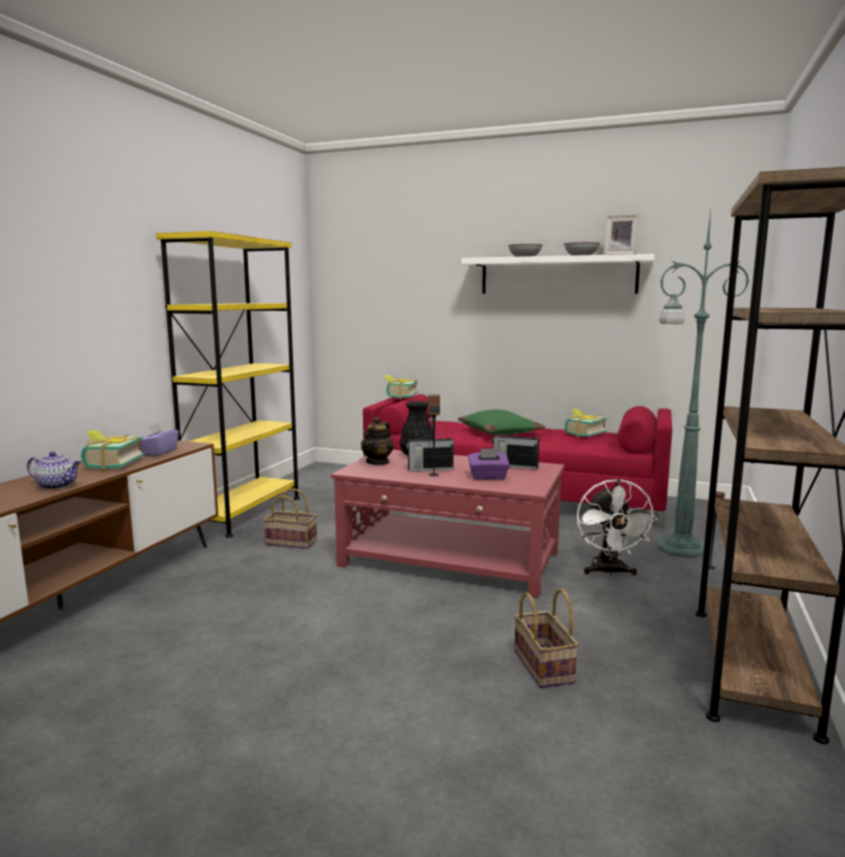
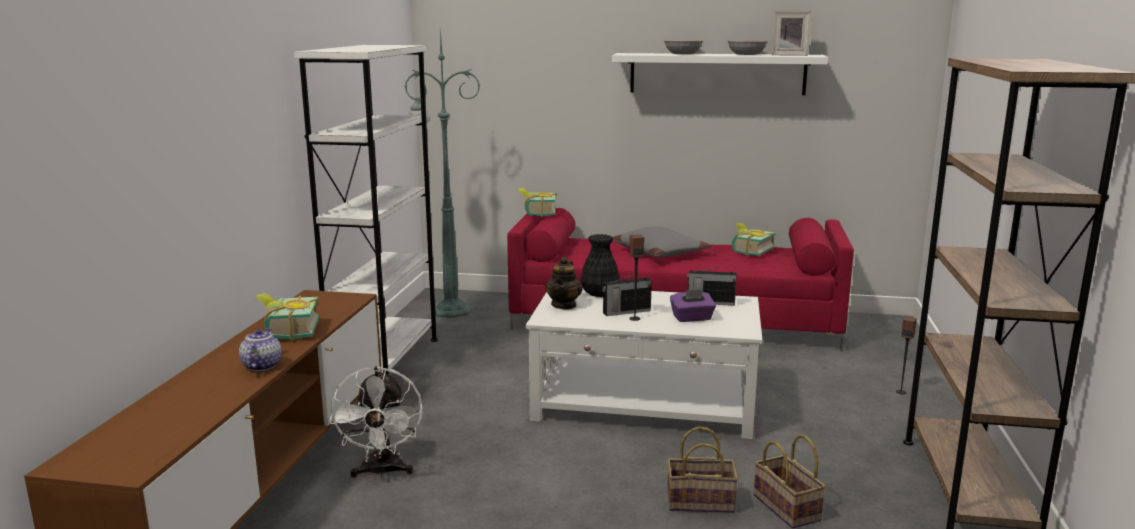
camera: 10 degrees left, 5 degrees up
(57, 486) = (261, 365): teapot -> teapot turned 90 degrees counterclockwise
(159, 452) = (327, 311): purple tissue box -> none
(245, 513) = (386, 363): yellow bookcase -> white bookcase
(293, 542) = (465, 396): basket -> basket (702, 501)
(451, 559) = (645, 403): red coffee table -> white coffee table
(500, 432) = (660, 253): green pillow -> grey pillow
(609, 572) = (808, 405): white fan -> white fan (382, 472)
(678, 548) = (864, 373): green floor lamp -> green floor lamp (449, 310)

